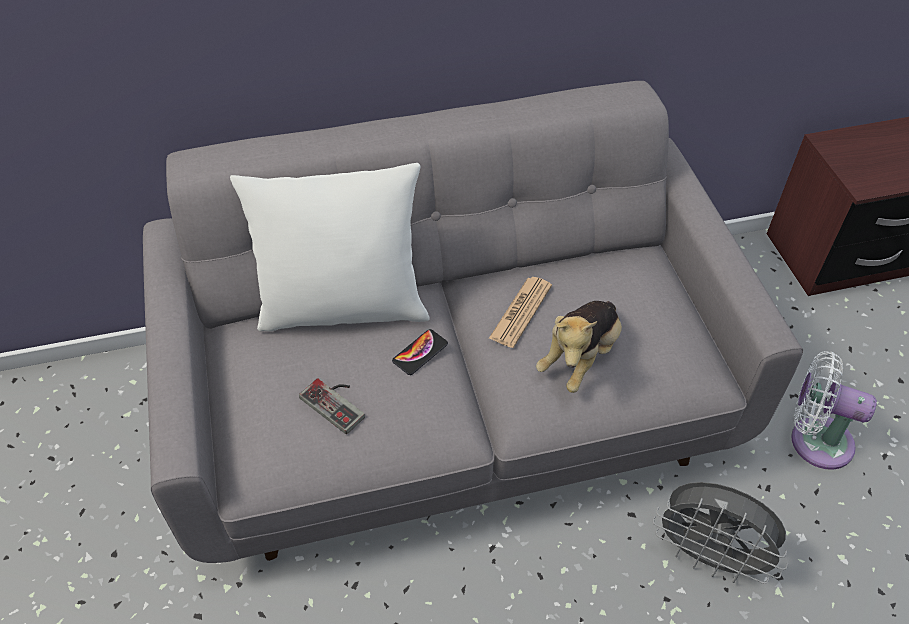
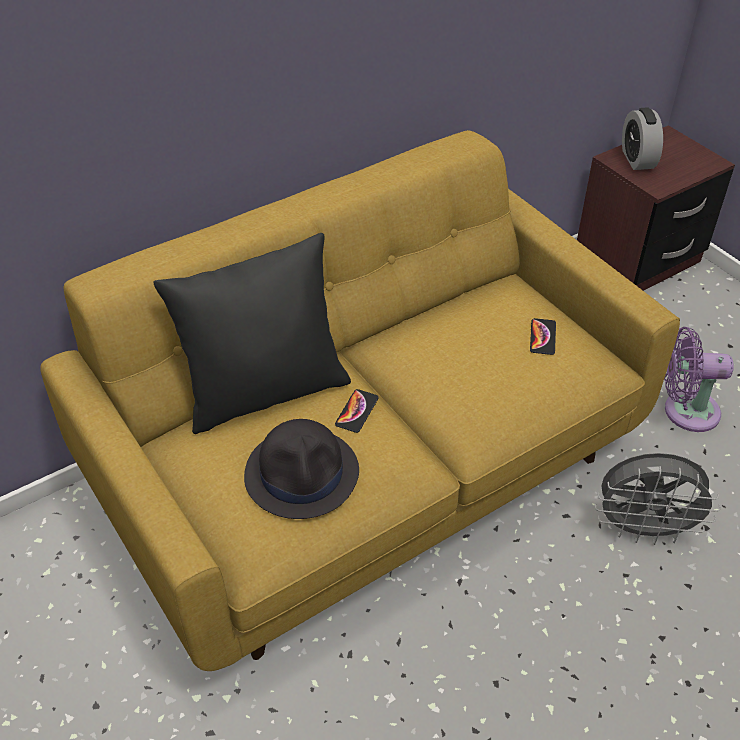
camera: 20 degrees left, 5 degrees down
(337, 402) = (302, 473): game controller -> black hat
(343, 307) = (265, 392): white pillow -> black pillow
(455, 403) = (370, 468): grey sofa -> yellow sofa
(520, 312) = (429, 354): newspaper -> none
(580, 357) = (497, 377): plush toy -> none
(649, 325) = (542, 337): none -> phone
(814, 439) = (685, 411): white fan -> purple fan
(855, 148) = (637, 159): none -> alarm clock

